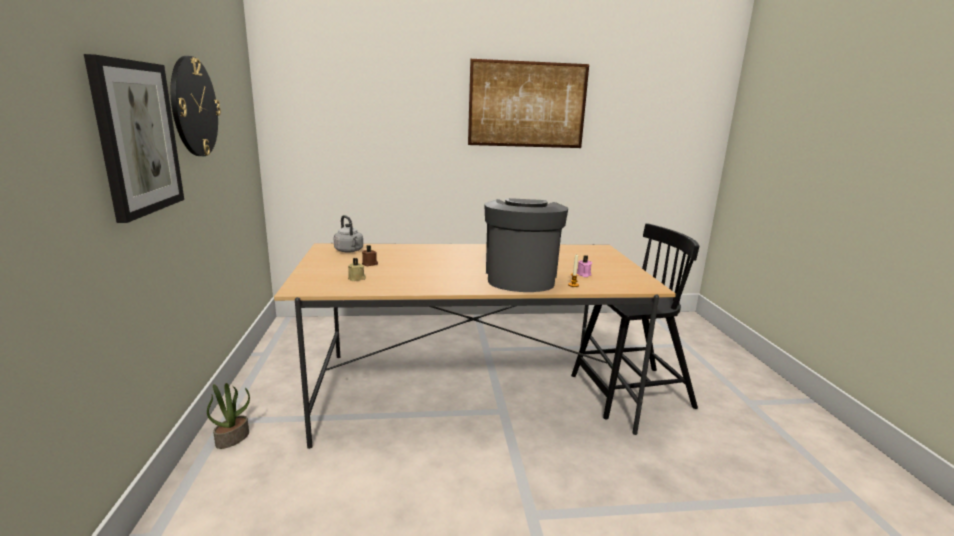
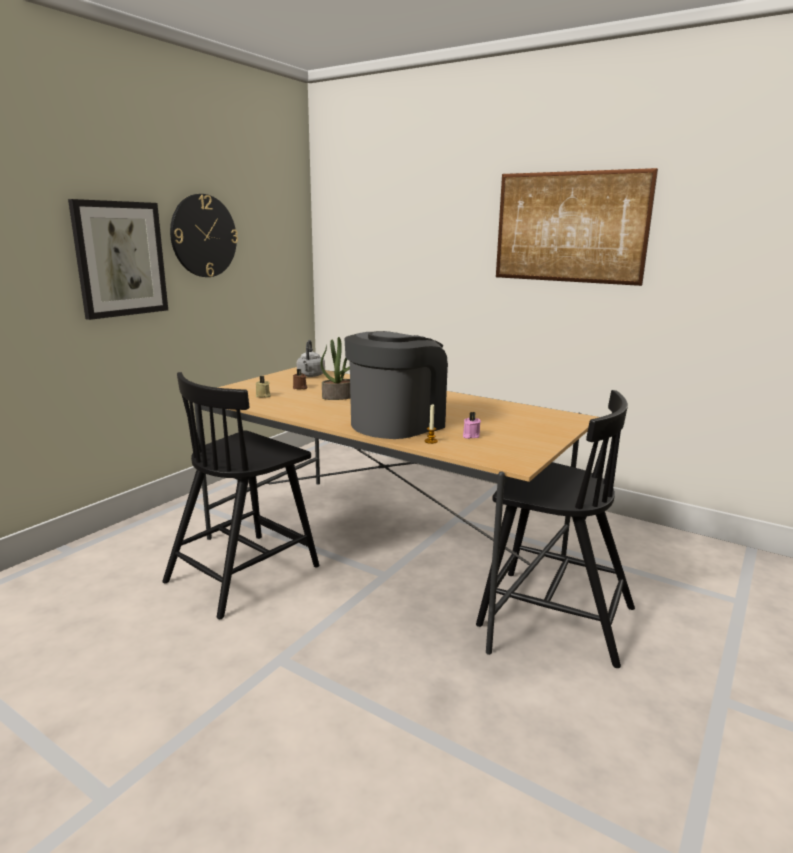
camera: 40 degrees right, 0 degrees up
(232, 438) = (176, 514): potted plant -> potted plant (338, 397)
(394, 461) = (245, 572): none -> black chair

